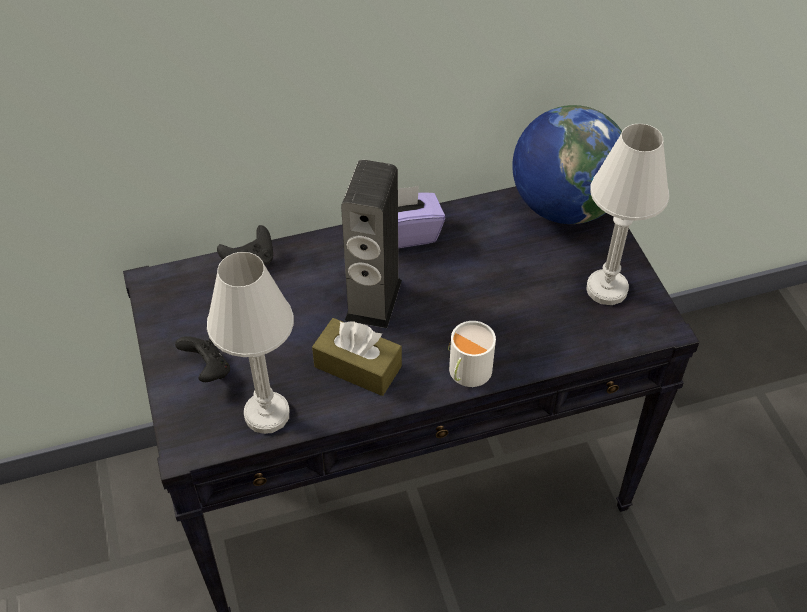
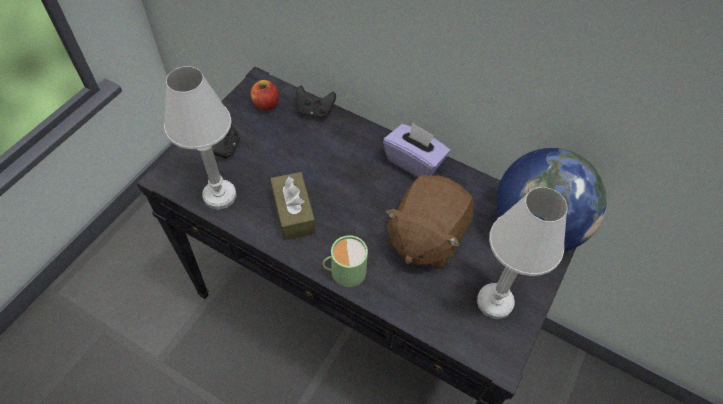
camera: 45 degrees right, 5 degrees up
(190, 296) = (266, 104): none -> apple
(373, 300) = (349, 184): speaker -> none
(467, 372) = (344, 271): white mug -> green mug
(494, 287) = (425, 237): none -> brown plush toy

